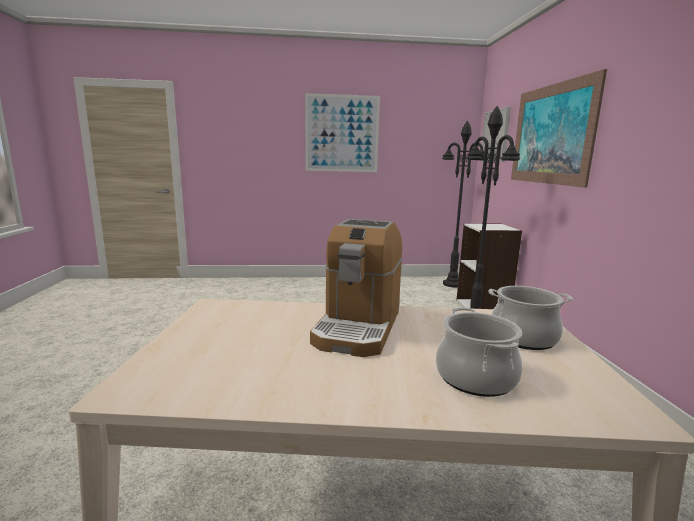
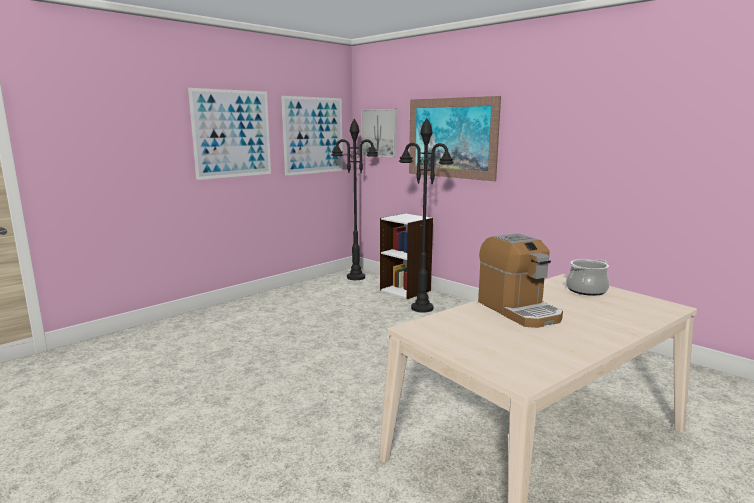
camera: 40 degrees left, 0 degrees up
(429, 139) = (313, 135): none -> picture
(476, 378) = (612, 313): cooking pot -> none

